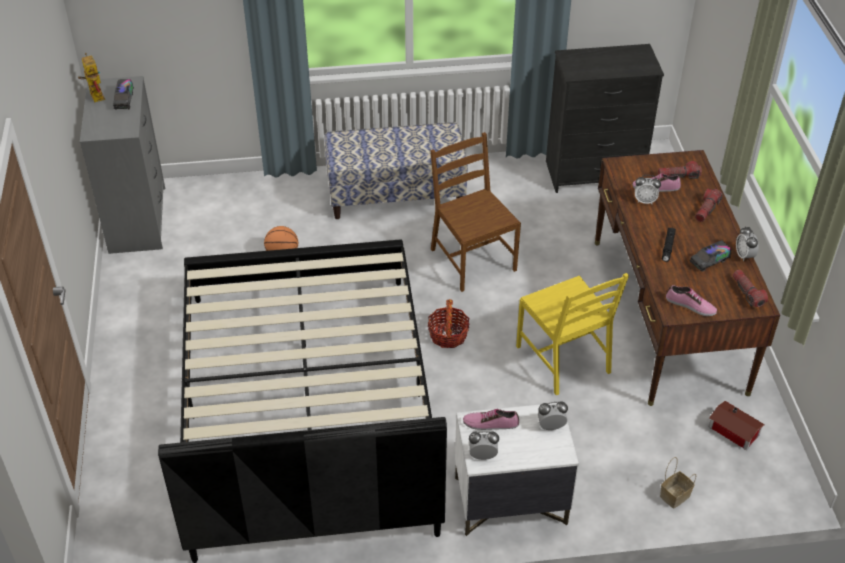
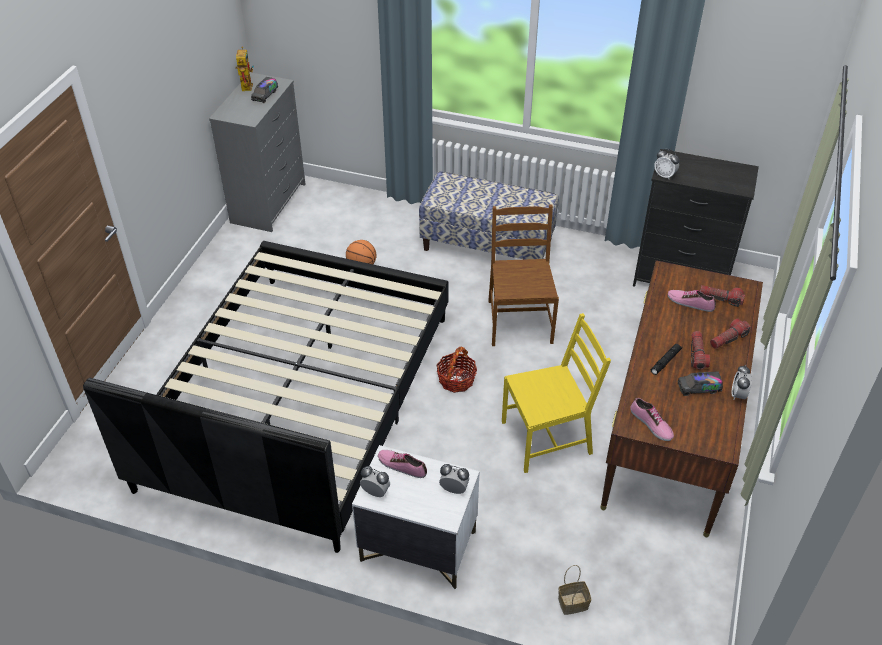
camera: 25 degrees right, 0 degrees up
(564, 359) = (547, 438): yellow chair -> yellow chair turned 105 degrees counterclockwise
(645, 201) = (671, 312): alarm clock -> alarm clock (664, 175)
(734, 432) = (669, 566): toy house -> none
(747, 293) = (718, 431): flashlight -> flashlight (697, 354)

